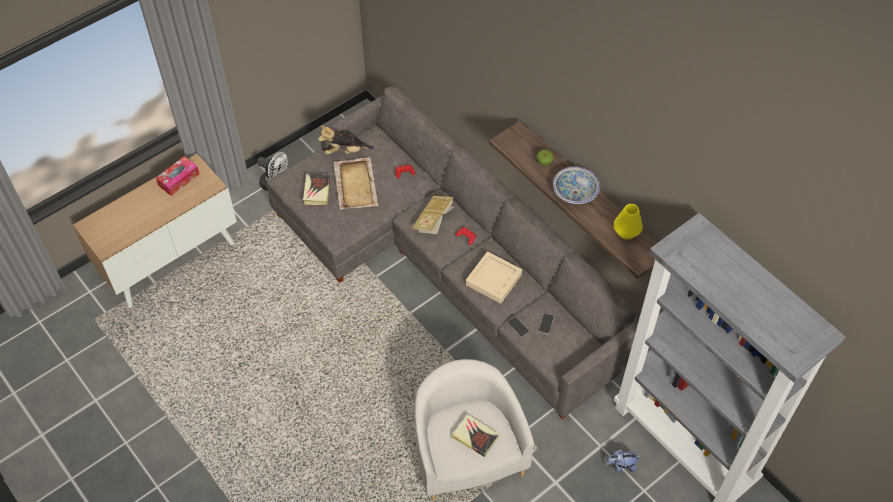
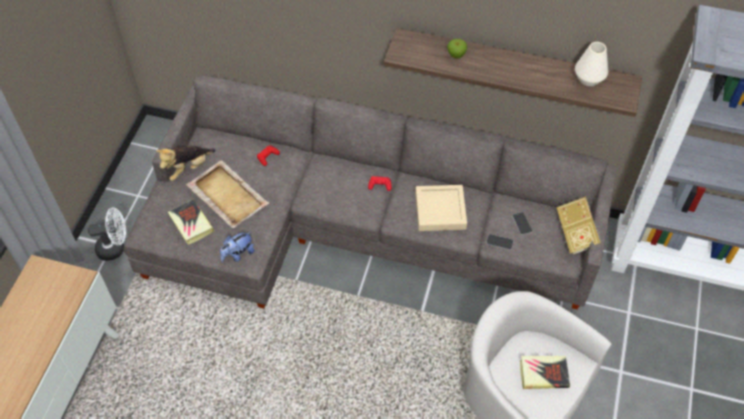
camera: 35 degrees left, 0 degrees up
(179, 179) = (32, 294): tissue box -> none
(434, 221) = (336, 188): book -> book (576, 233)
(575, 192) = (509, 67): bowl -> none
(621, 465) = (660, 319): plush toy -> plush toy (238, 254)
(626, 232) = (589, 78): yellow vase -> white vase

